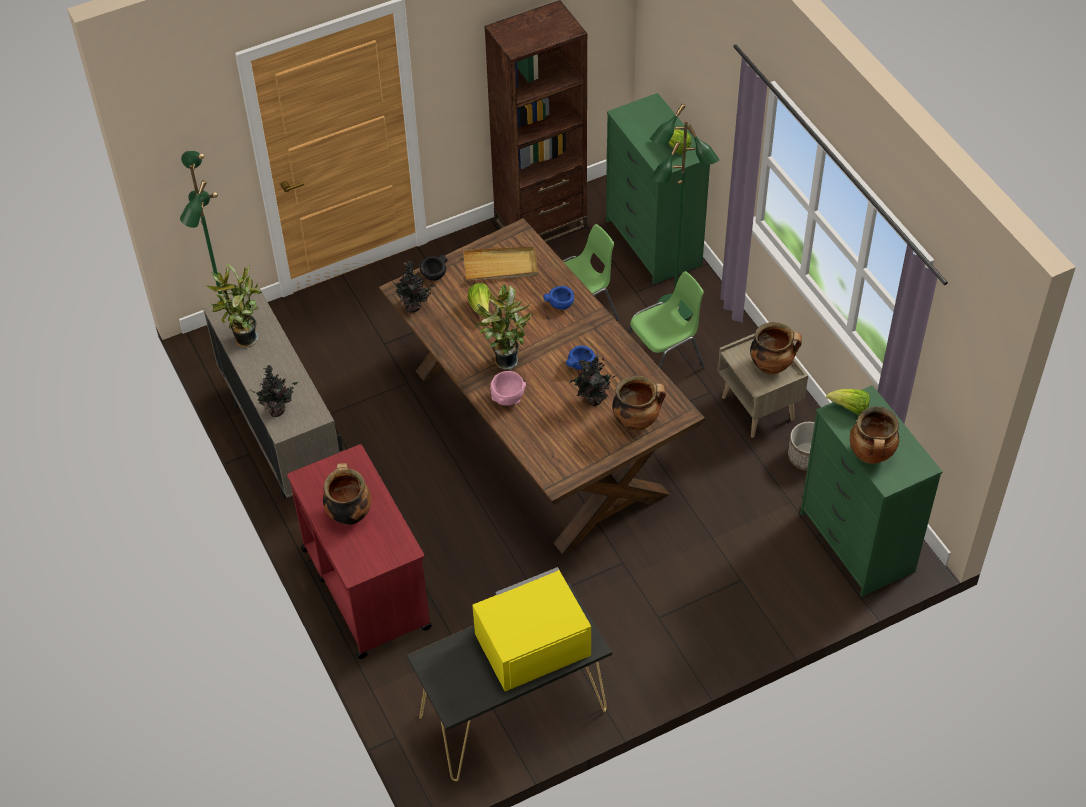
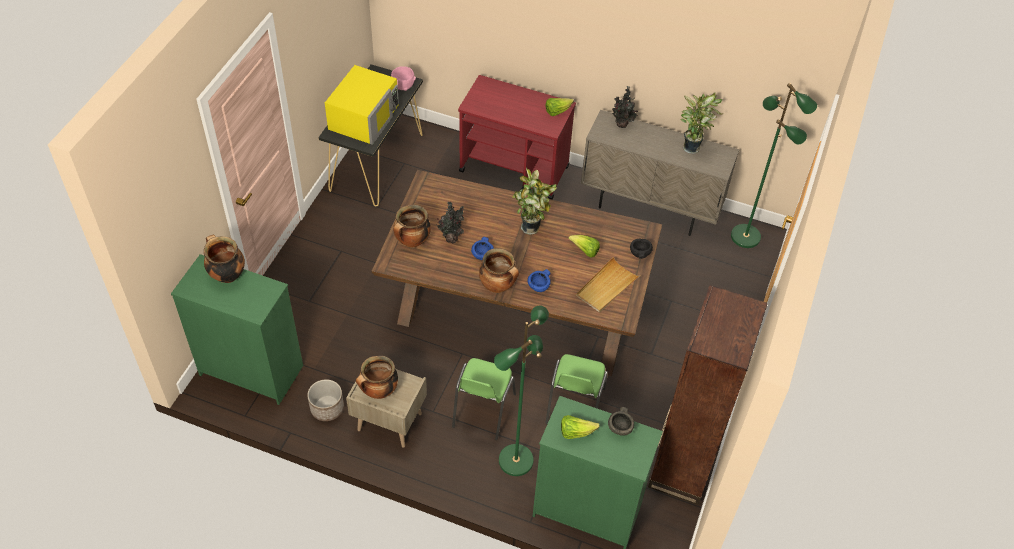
camera: 135 degrees right, 0 degrees up
(349, 514) = (519, 103): cooking pot -> cooking pot (498, 286)
(414, 306) = (625, 225): potted plant -> none
(507, 398) = (504, 207): pink bowl -> pink bowl (403, 86)
(637, 130) = (620, 428): none -> grey bowl
(850, 408) = (264, 298): lettuce -> lettuce (557, 111)

